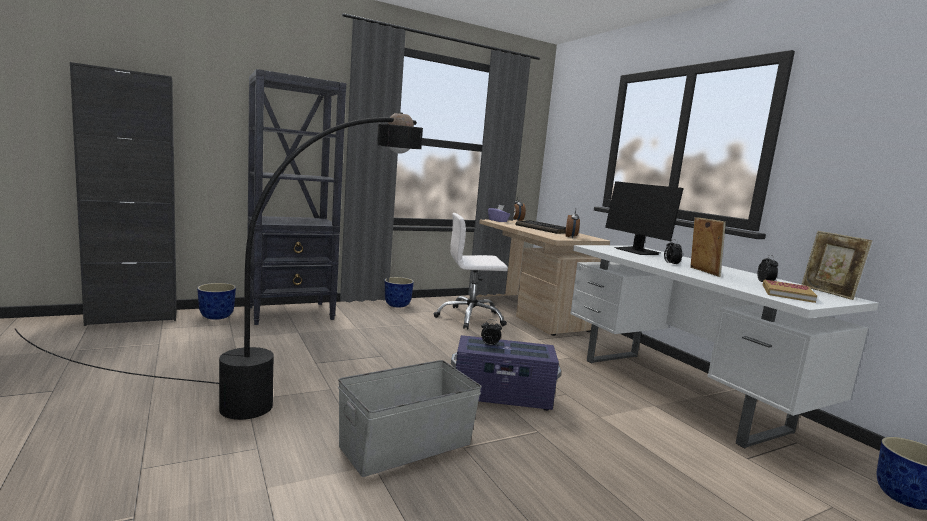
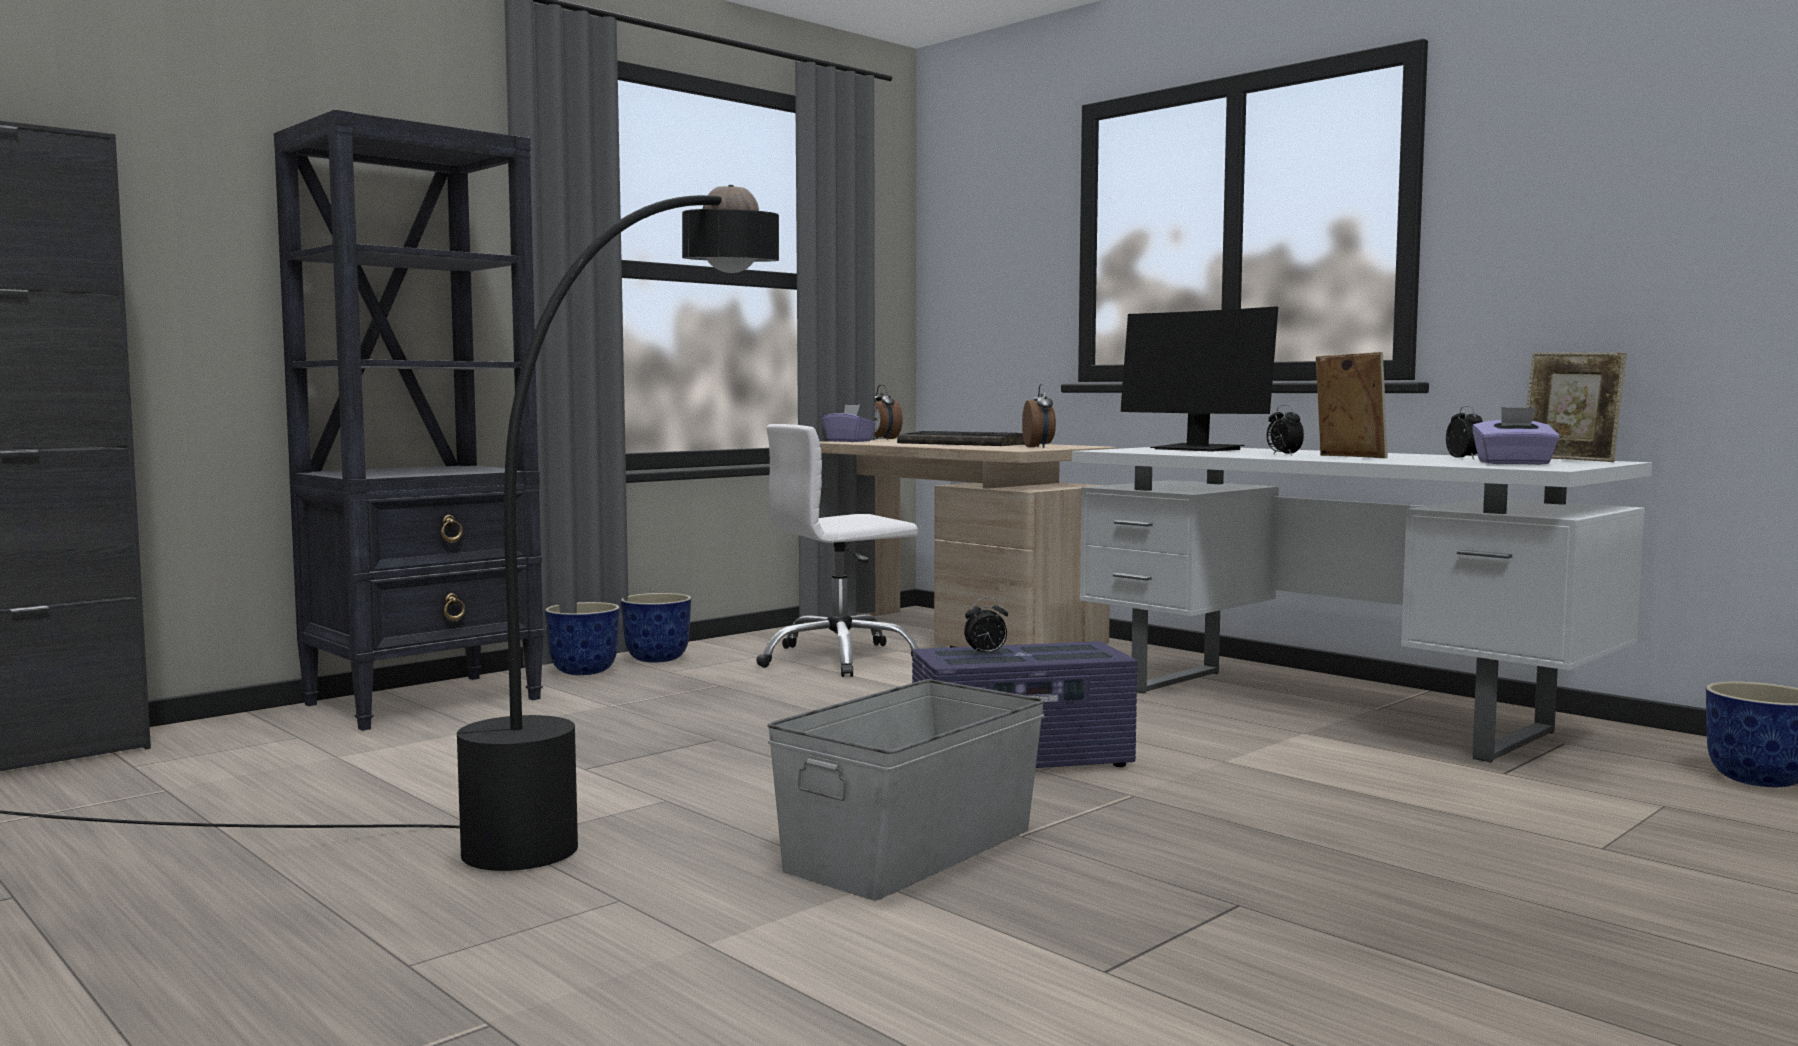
camera: 15 degrees left, 5 degrees down
(216, 316) = (247, 729): planter -> planter (583, 671)
(787, 293) = (1514, 463): book -> purple tissue box

